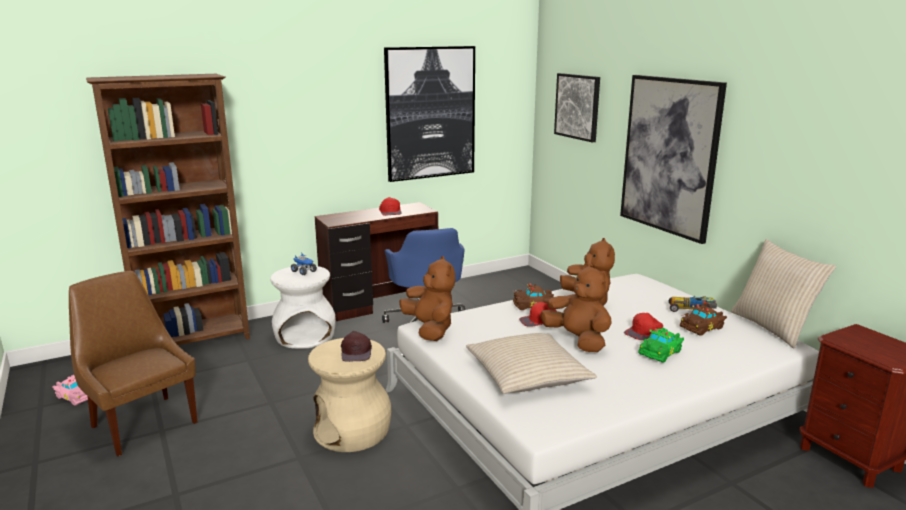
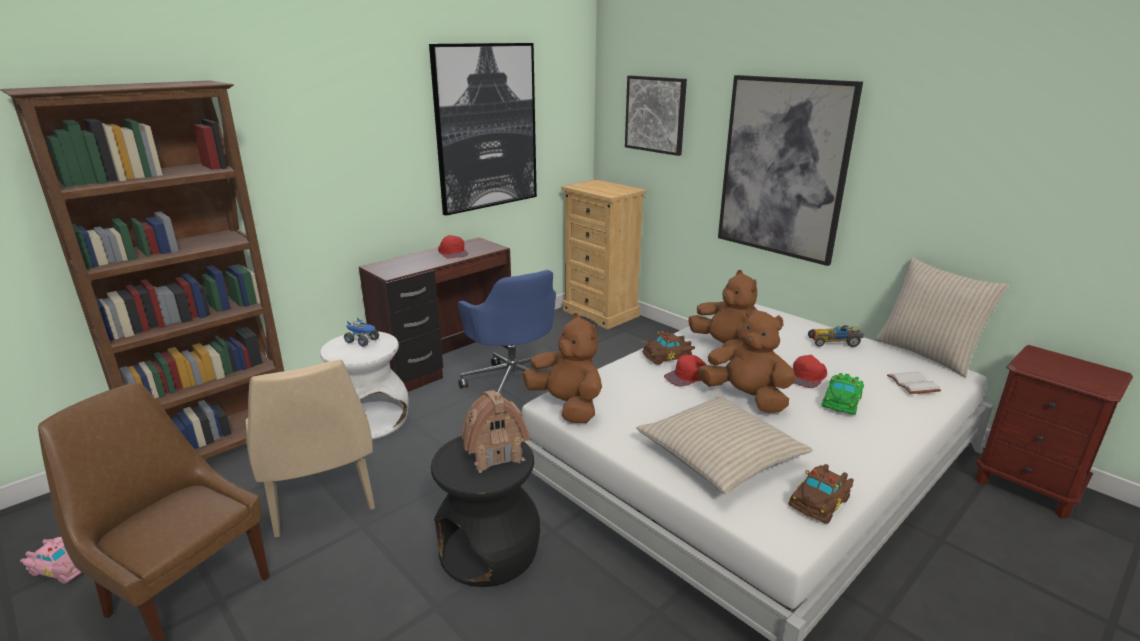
camera: 15 degrees left, 5 degrees up
(249, 382) = (321, 501): none -> beige chair
(353, 431) = (490, 551): beige stool -> black stool
(357, 351) = (494, 454): brown cap -> toy house
(529, 279) = (601, 313): none -> beige dresser
(702, 327) = (862, 363): brown toy car -> brown toy car (821, 501)
(735, 347) = (911, 384): none -> white book

